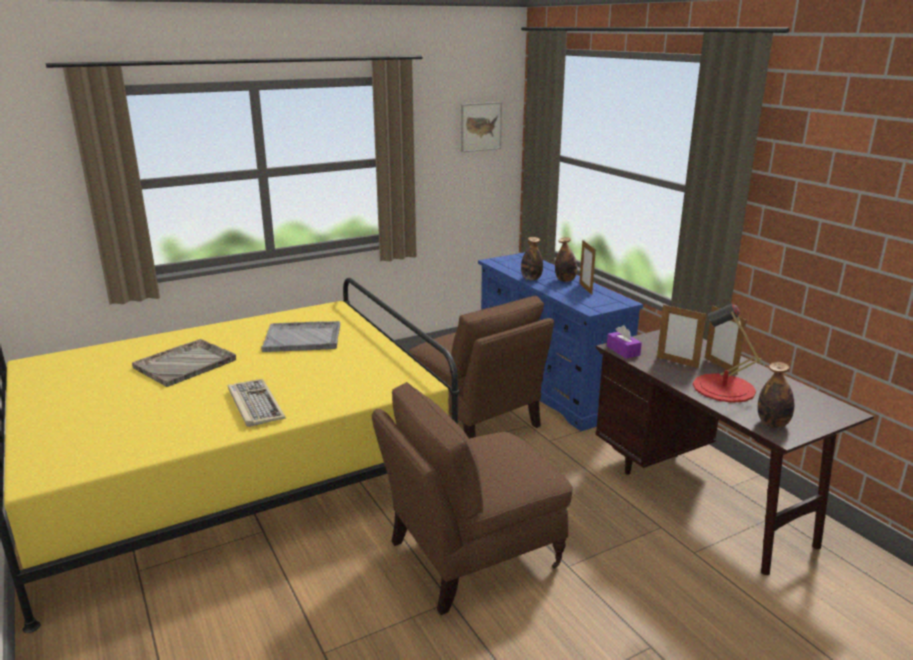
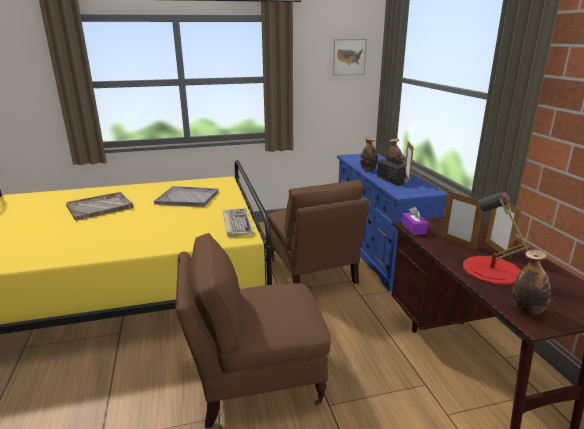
camera: 15 degrees right, 0 degrees up
(254, 405) = (118, 239): keyboard -> keyboard (237, 223)
(566, 292) = (389, 180): none -> radio

